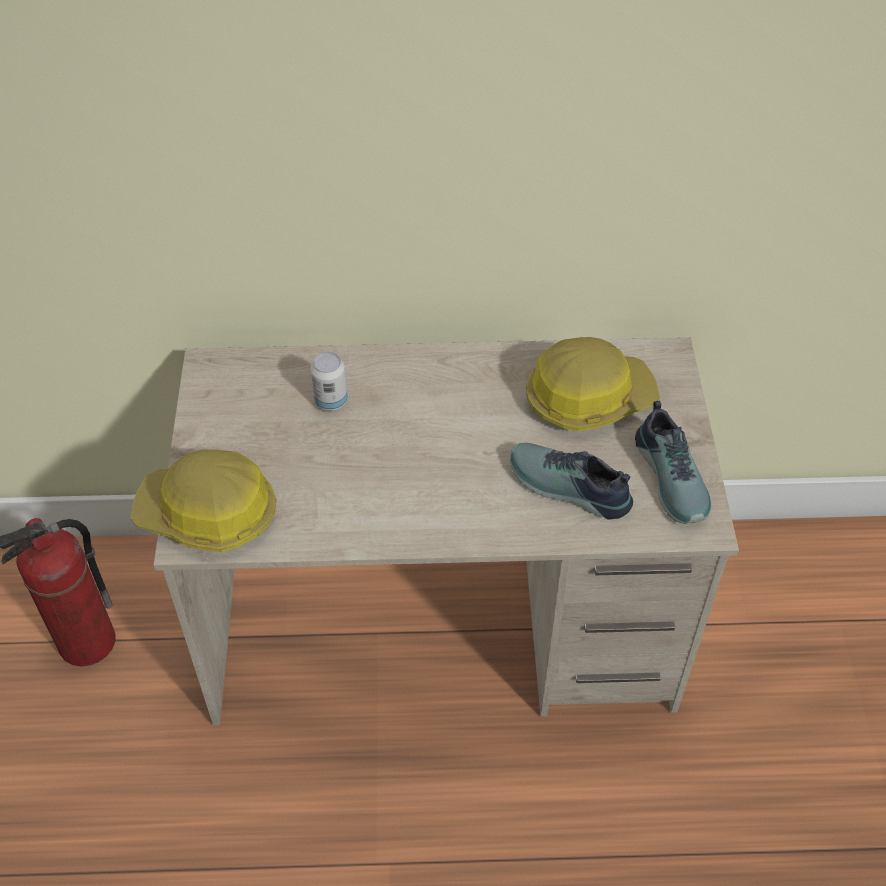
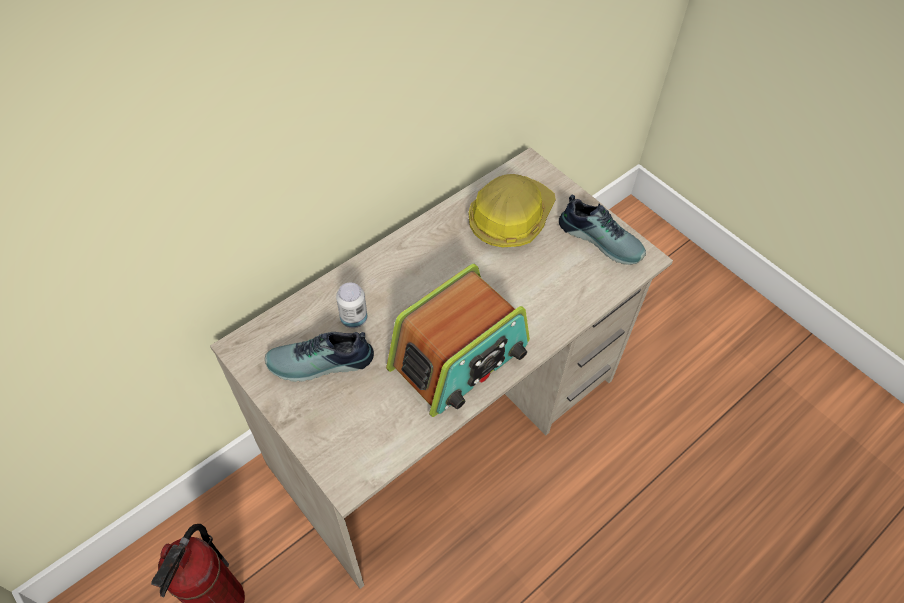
camera: 40 degrees left, 5 degrees up
(208, 514) = (346, 453): hard hat -> none
(396, 499) = (460, 357): none -> radio
(567, 489) = (552, 283): shoe -> shoe (321, 364)

